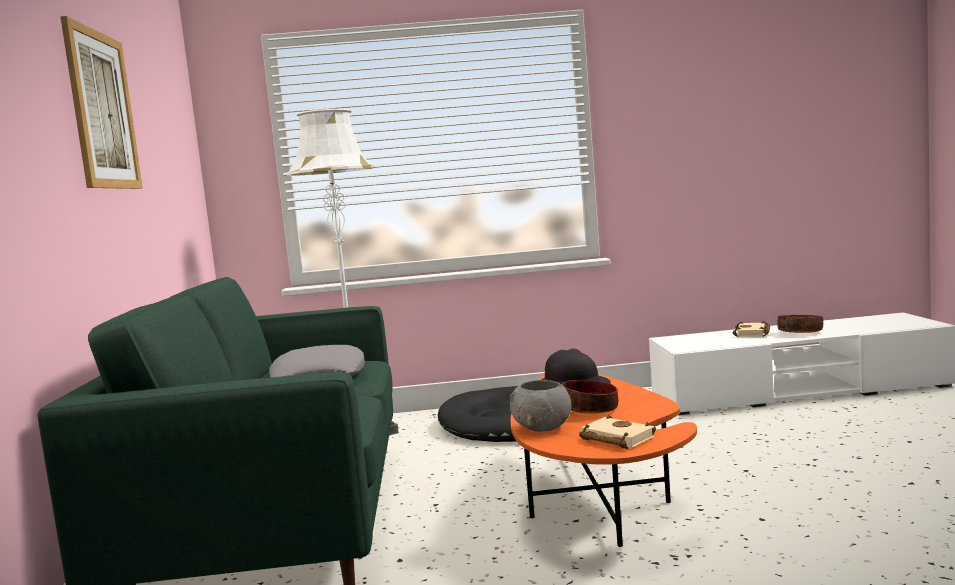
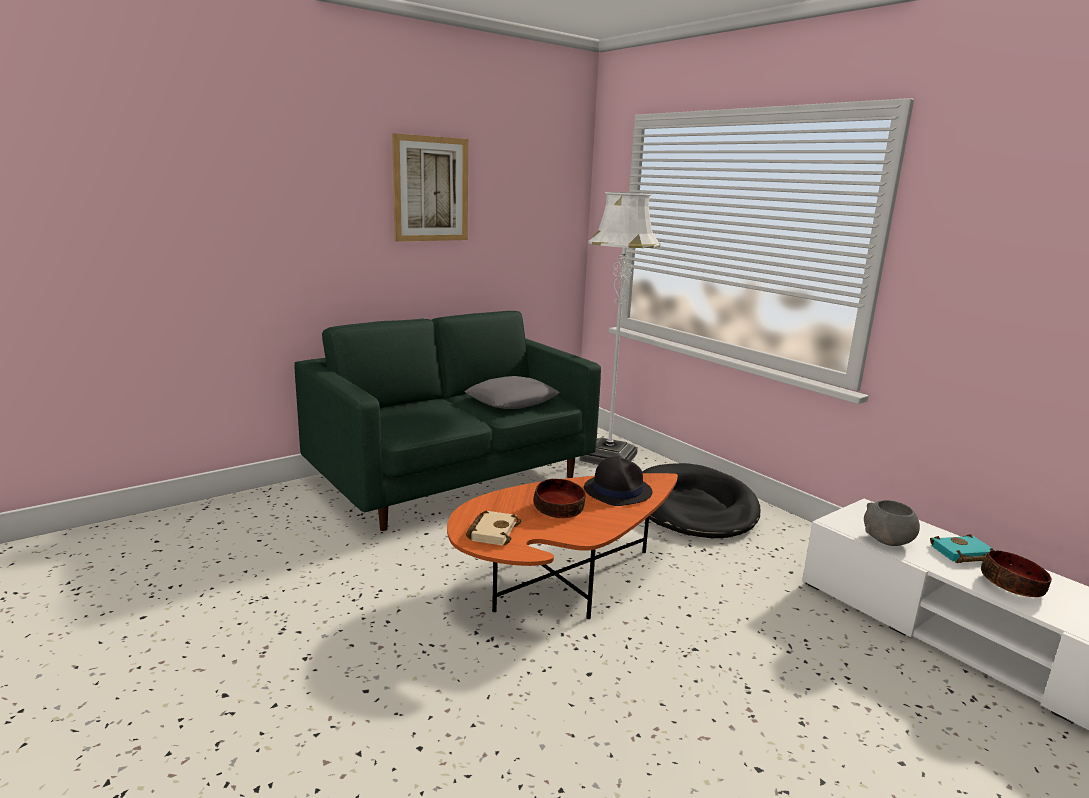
camera: 55 degrees right, 10 degrees up
(543, 428) = (502, 501): grey bowl -> grey bowl (888, 541)
(753, 333) = (962, 554): beige book -> turquoise book

